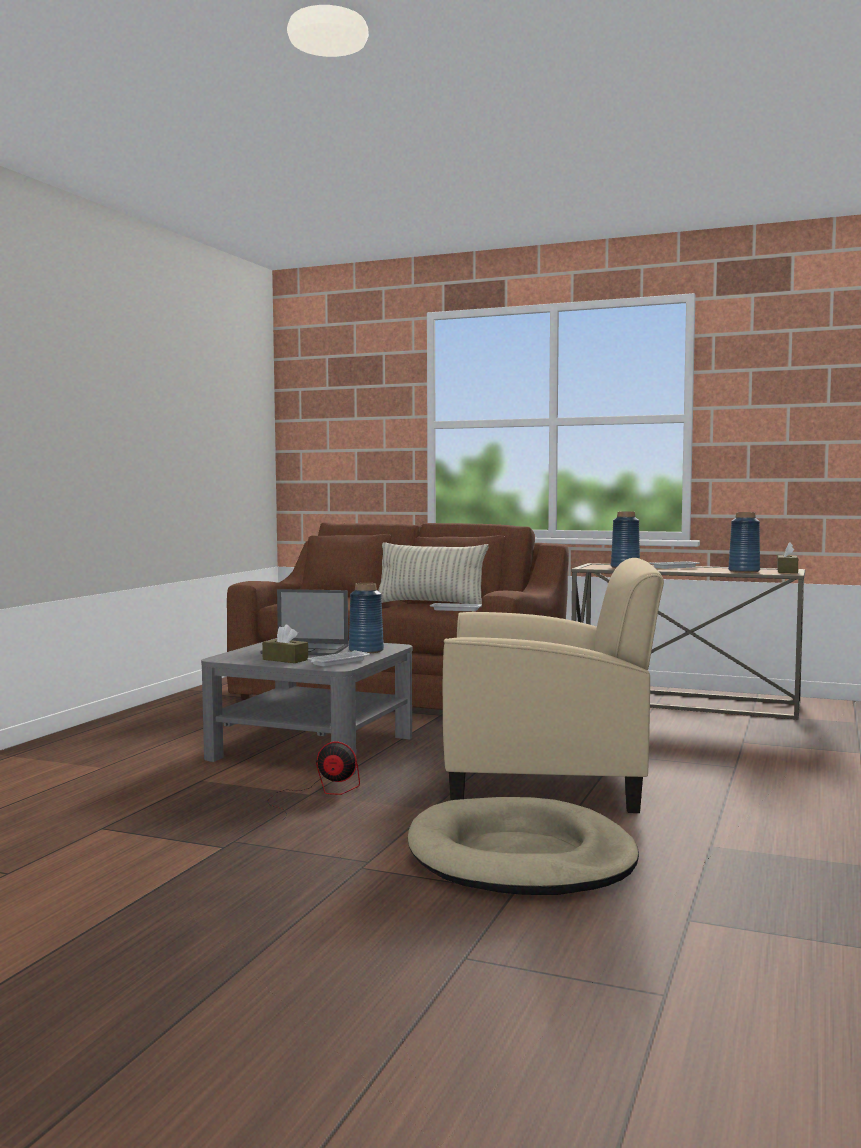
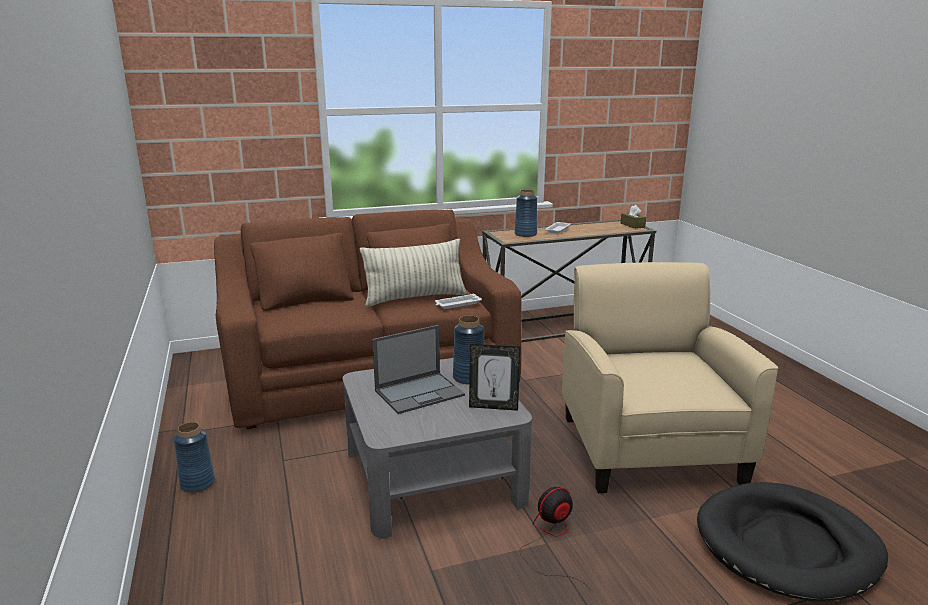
camera: 40 degrees left, 15 degrees up
(285, 659) = (443, 418): brown tissue box -> none
(337, 662) = (493, 406): white tray -> picture frame
(520, 857) = (787, 545): beige dog bed -> black dog bed
(547, 781) = (648, 447): beige armchair -> beige armchair turned 60 degrees counterclockwise
(744, 571) = (610, 229): blue vase -> blue vase (197, 483)

